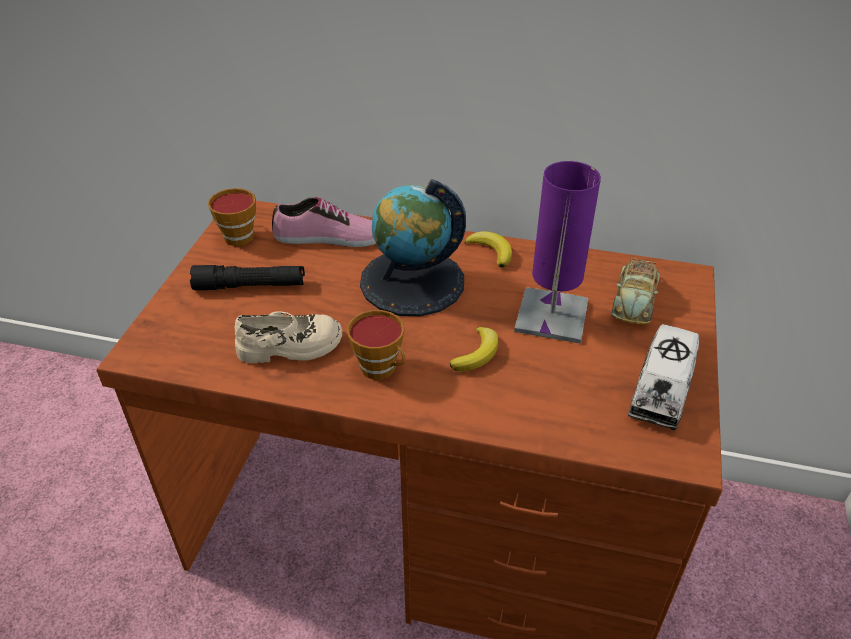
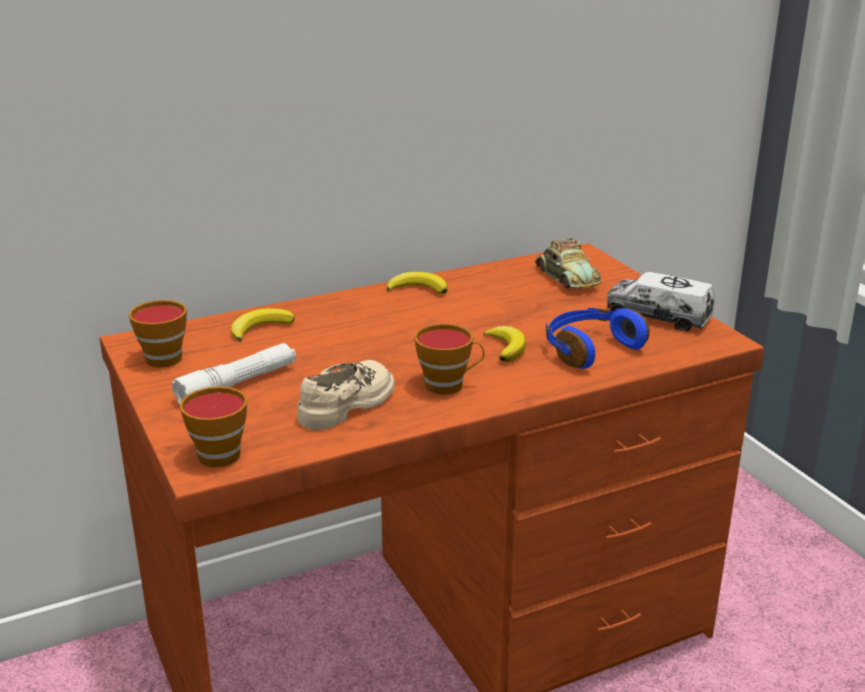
camera: 40 degrees left, 15 degrees down
(163, 344) = (219, 452): none -> cup
(250, 286) = (237, 384): black flashlight -> white flashlight
(330, 238) = (260, 328): shoe -> banana
(412, 282) = (384, 328): globe -> none
(544, 394) = (590, 349): none -> blue headphones
(551, 316) = (525, 307): purple table lamp -> none
(661, 390) = (658, 316): toy truck -> toy truck turned 135 degrees clockwise

